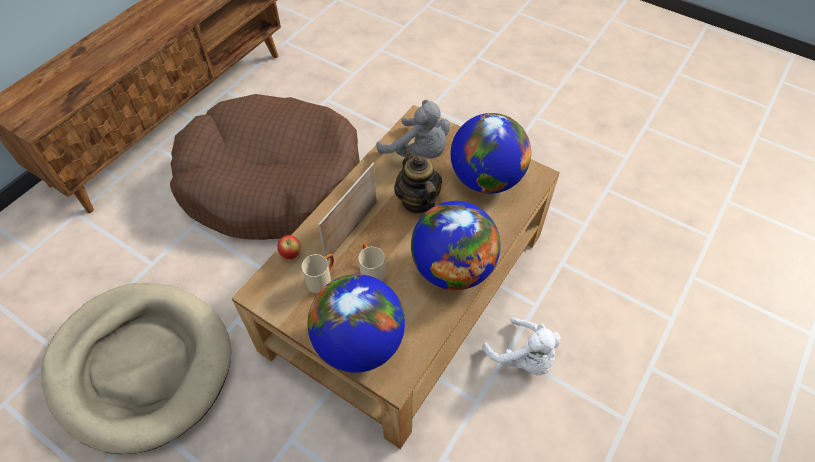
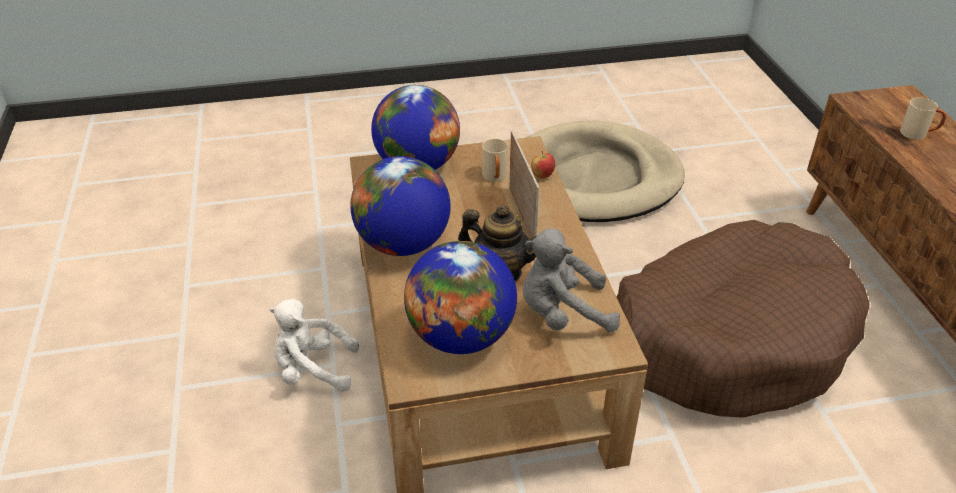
camera: 135 degrees right, 15 degrees down
(371, 271) = (467, 203): beige mug -> beige mug (918, 134)

